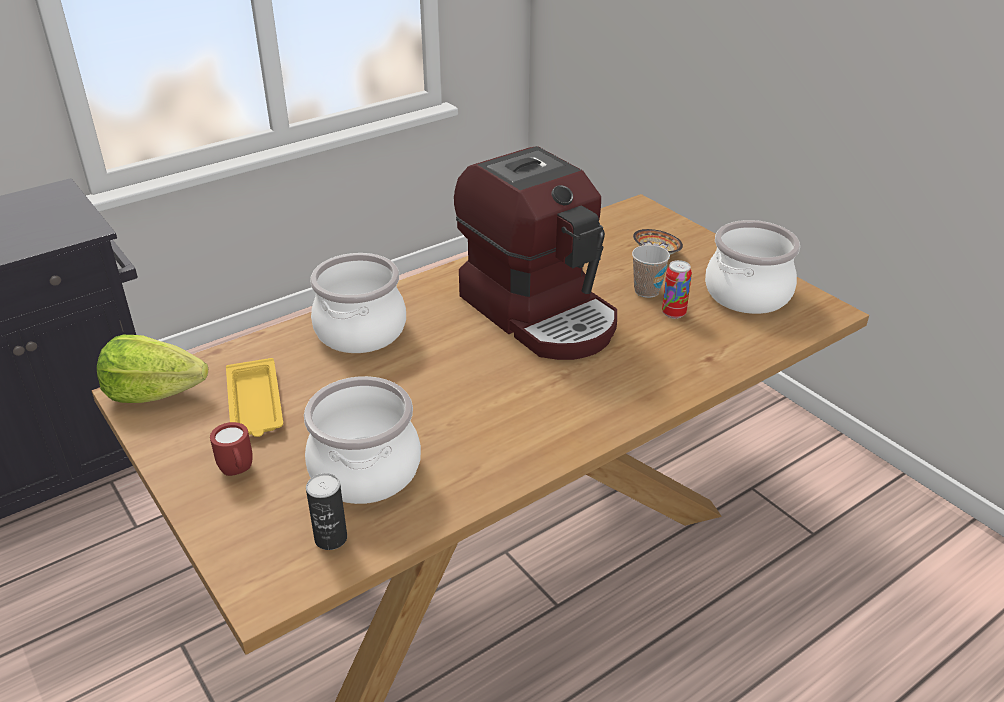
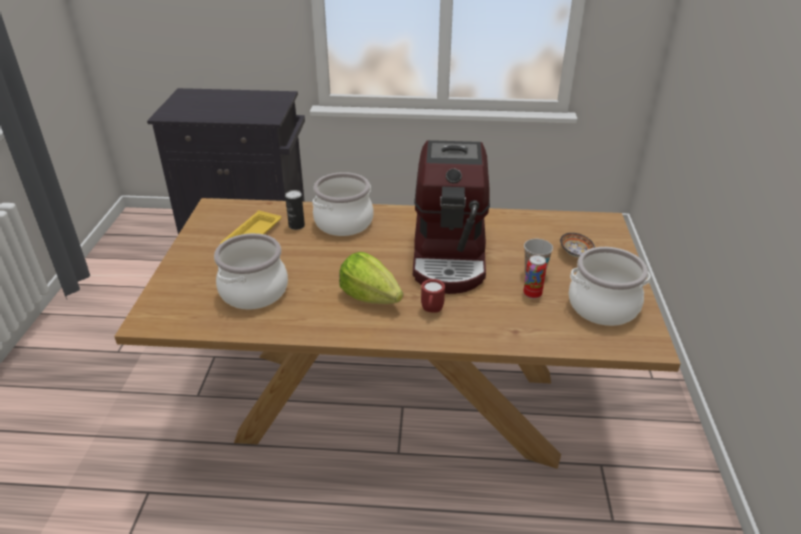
camera: 40 degrees right, 0 degrees up
(154, 393) = (221, 210): lettuce -> lettuce (370, 296)
(238, 472) = (205, 263): red mug -> red mug (431, 311)
(331, 538) = (199, 313): can -> can (296, 226)

